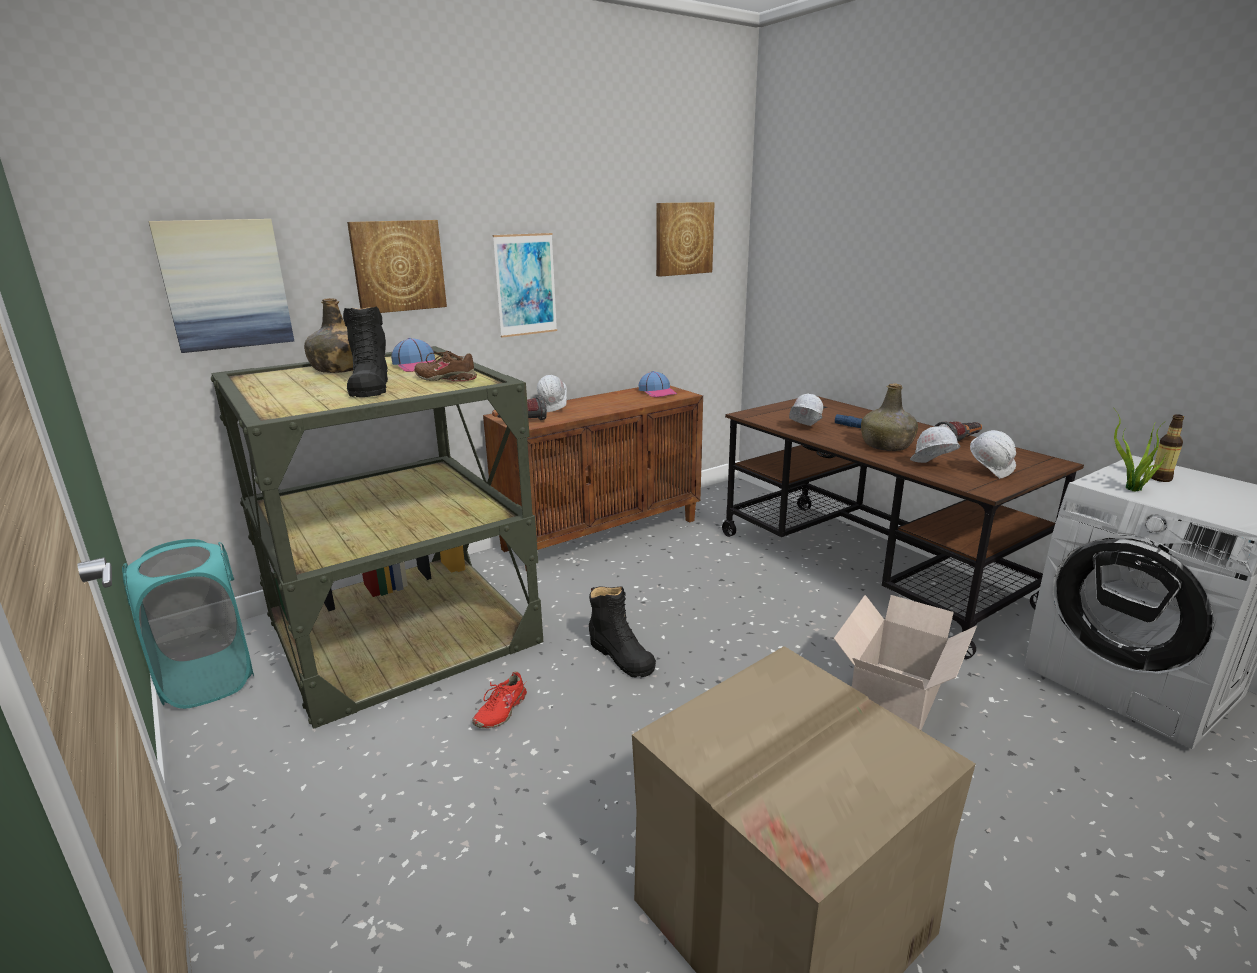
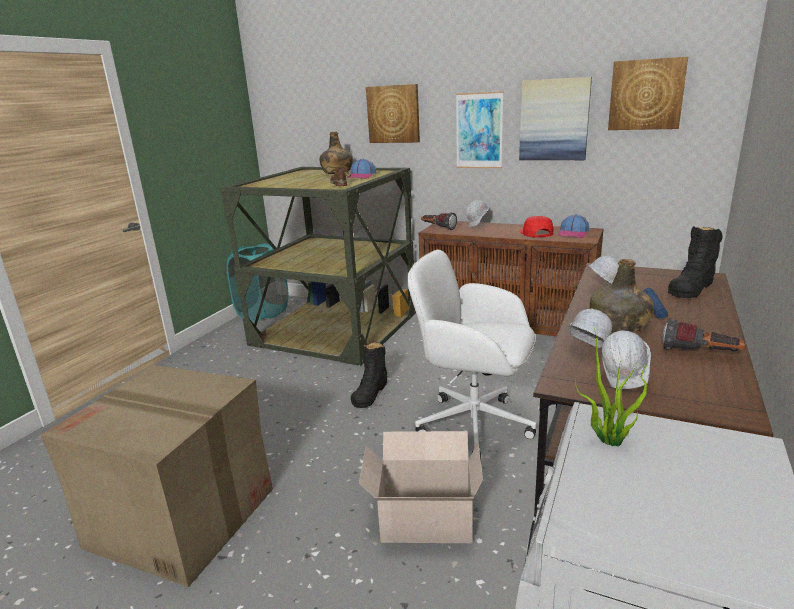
camera: 60 degrees right, 0 degrees up
(225, 284) = (311, 121): picture -> picture (554, 120)
(370, 387) = (308, 182): black boot -> black boot (691, 287)
(500, 711) = (290, 379): red shoe -> none
(628, 400) = (536, 233): none -> red cap
(758, 616) = (474, 425): none -> white office chair
(1160, 479) = (691, 460): bottle -> none

